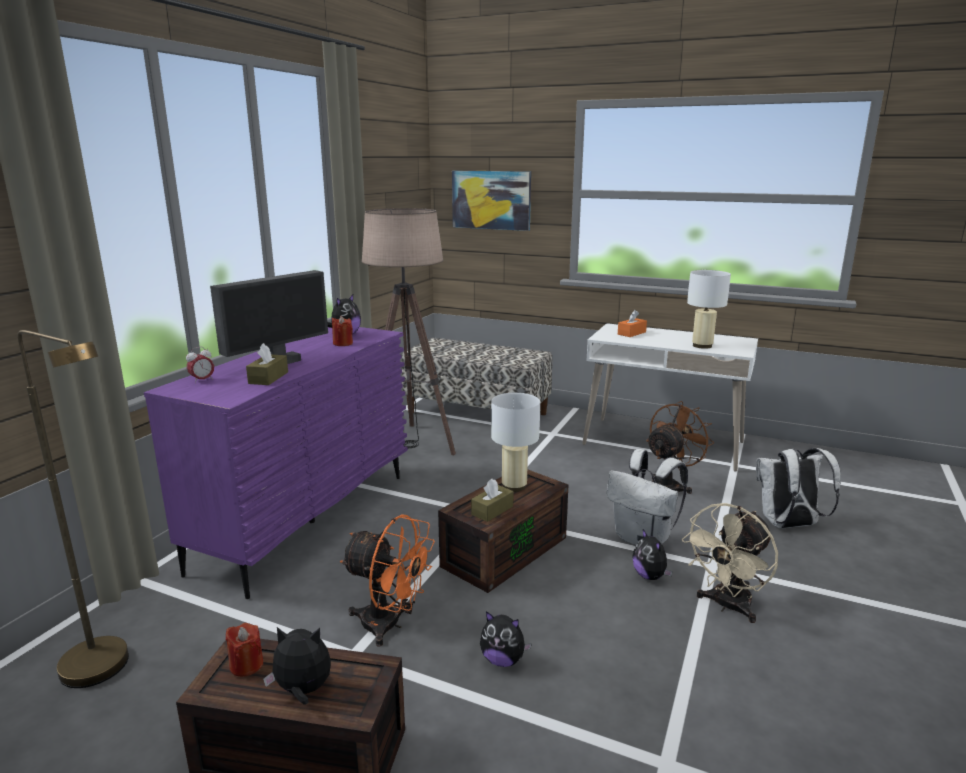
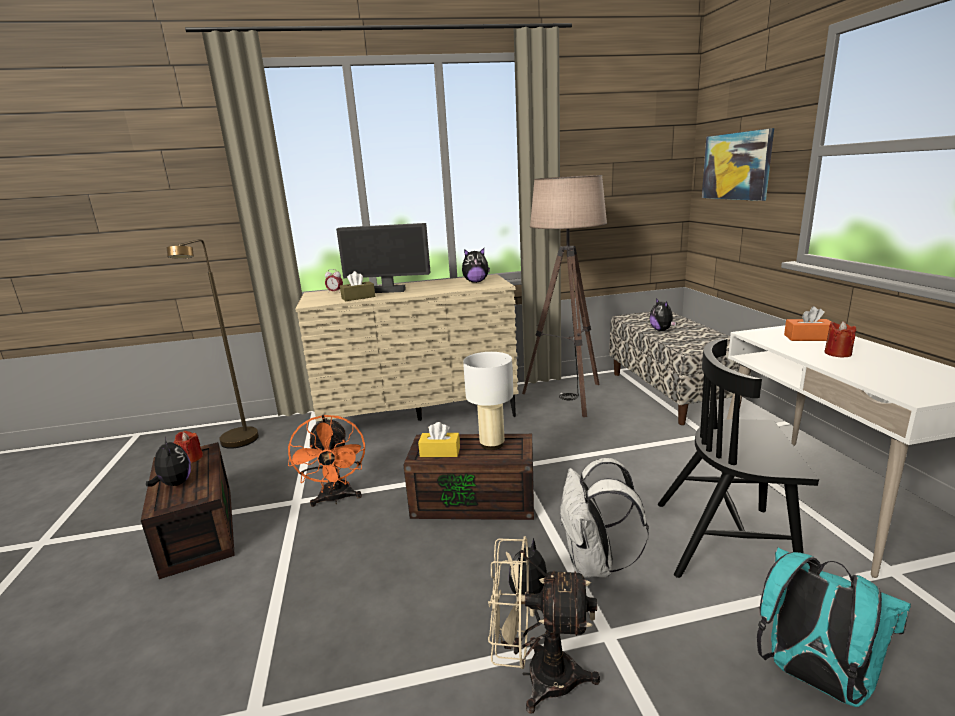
camera: 55 degrees right, 0 degrees up
(307, 521) = (419, 418): purple dresser -> beige dresser
(343, 343) = (456, 286): red candle -> red candle (837, 353)
(492, 510) = (440, 452): brown tissue box -> yellow tissue box
(503, 660) = (332, 563): plush toy -> plush toy (661, 330)
(669, 486) = (732, 540): brown fan -> black chair
(701, 346) = (870, 372): white table lamp -> none
(788, 525) = (812, 679): white backpack -> turquoise backpack

